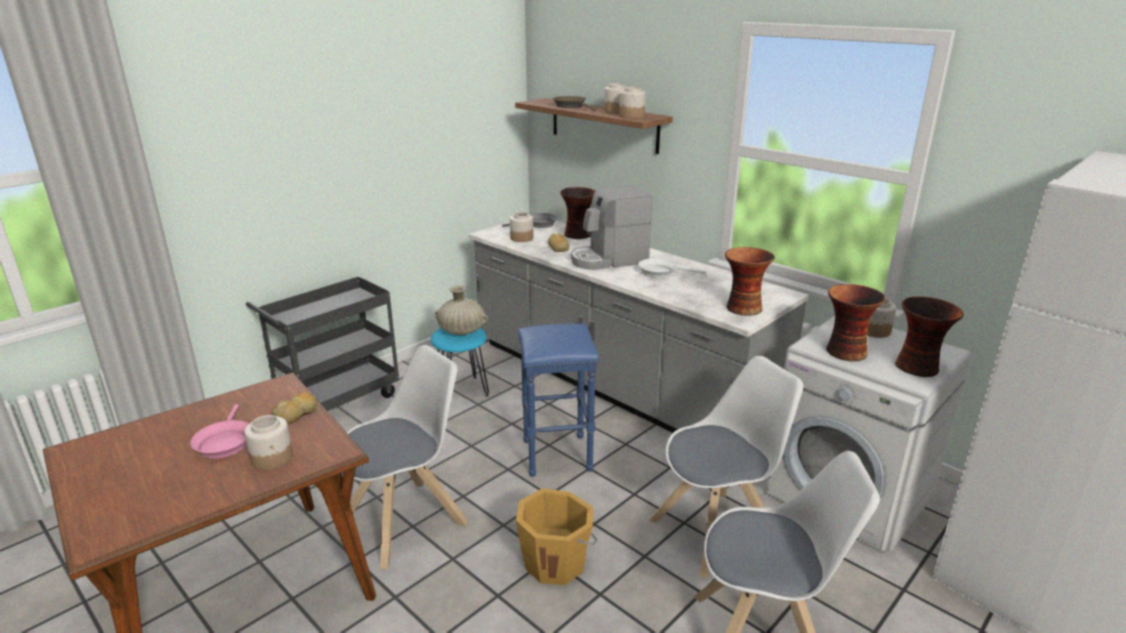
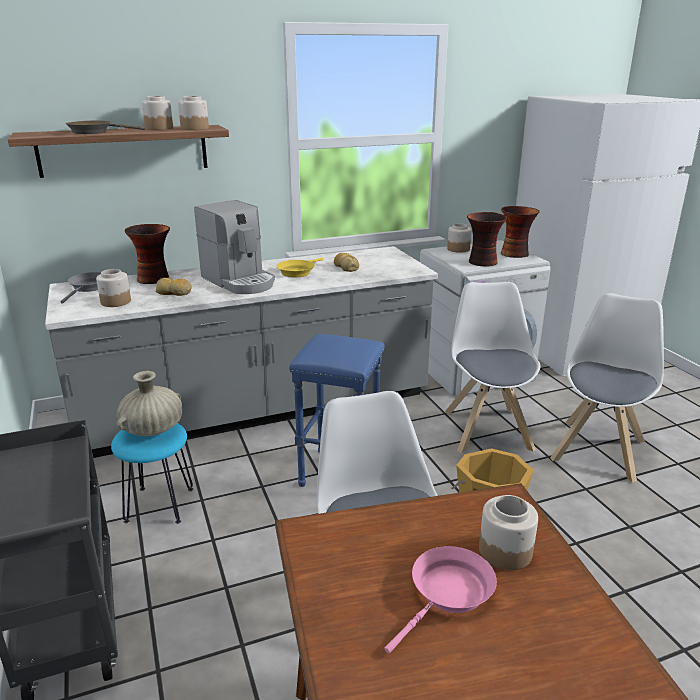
camera: 65 degrees left, 0 degrees up
(224, 443) = (448, 594): pink frying pan -> pink frying pan turned 60 degrees counterclockwise
(297, 414) = (404, 523): bread -> bread (346, 267)
(608, 260) = (240, 281): coffee machine -> coffee machine turned 45 degrees counterclockwise
(660, 273) = (298, 272): white frying pan -> yellow frying pan
(742, 308) = (398, 266): vase -> none

